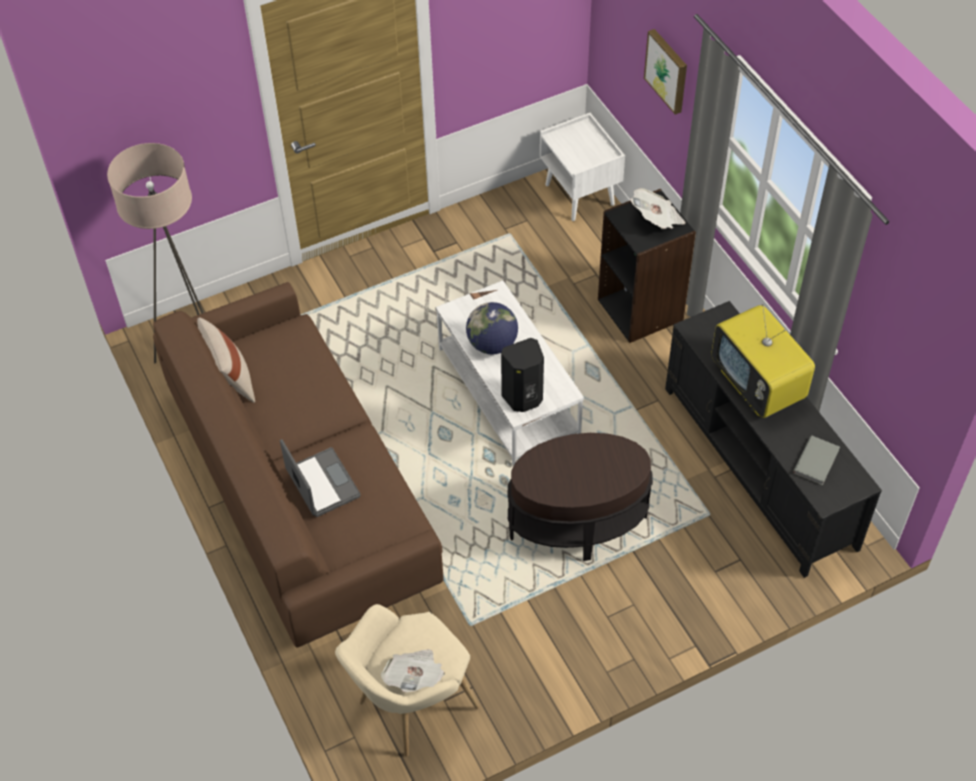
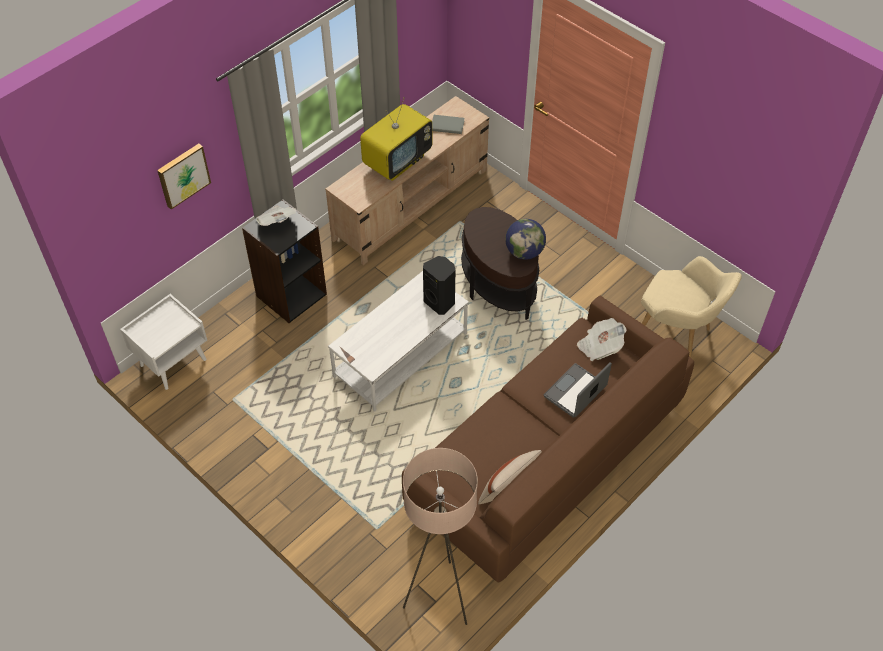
camera: 110 degrees left, 0 degrees up
(415, 677) = (693, 289): newspaper -> newspaper (600, 346)
(492, 344) = (397, 334): globe -> globe (524, 252)
(759, 467) = (411, 204): black tv stand -> beige tv stand

